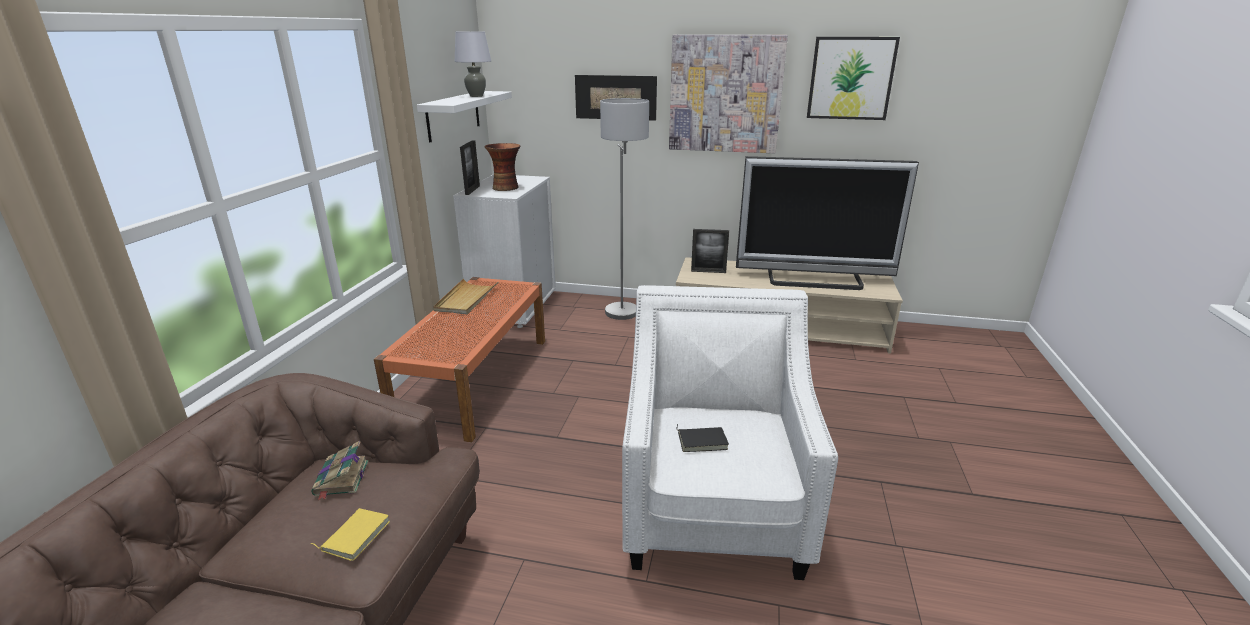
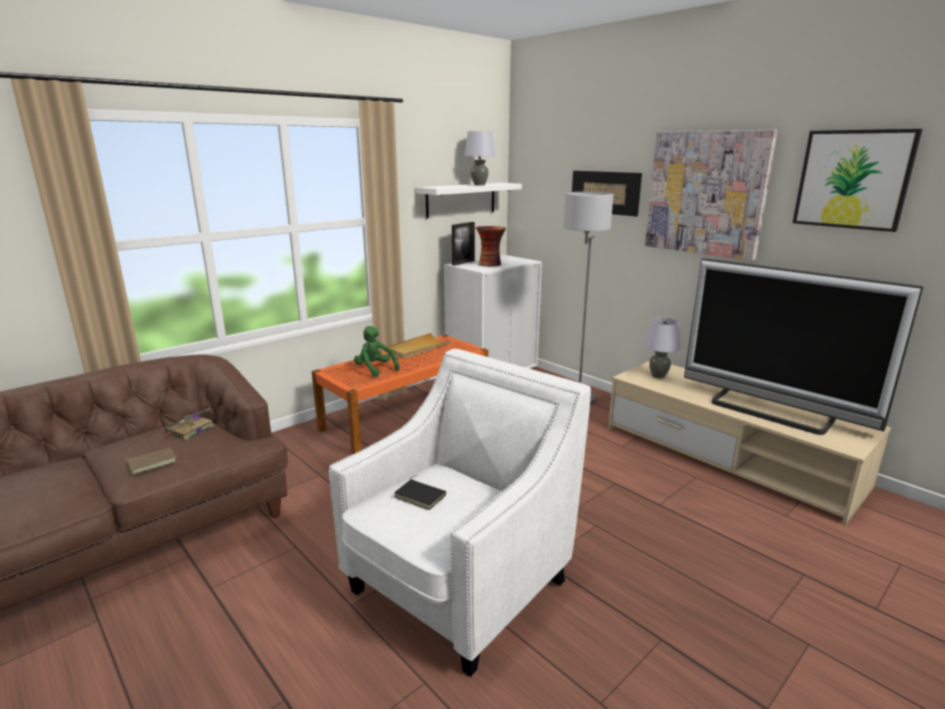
camera: 35 degrees right, 5 degrees down
(355, 535) = (152, 462): yellow book -> brown book
(452, 335) = (375, 369): none -> green plush toy
(708, 271) = (658, 376): picture frame -> grey table lamp

